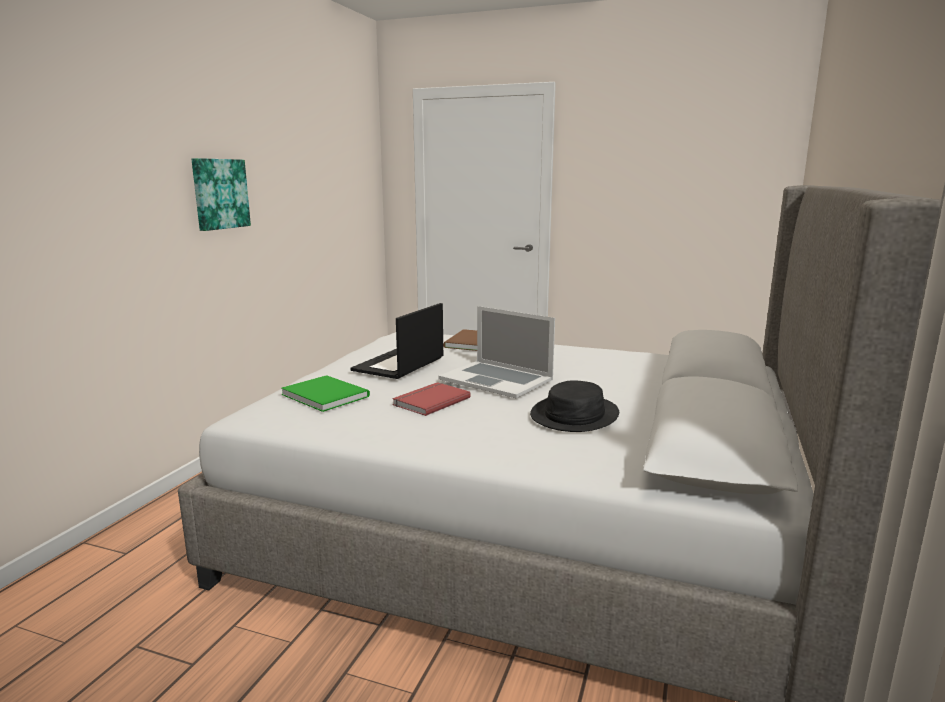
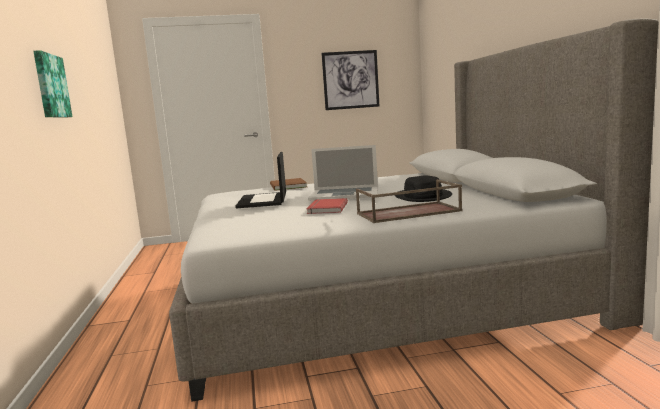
camera: 30 degrees left, 5 degrees down
(325, 394) = (246, 219): green book -> none
(486, 445) = (408, 213): none -> brown tray
(677, 183) = (350, 80): none -> picture

